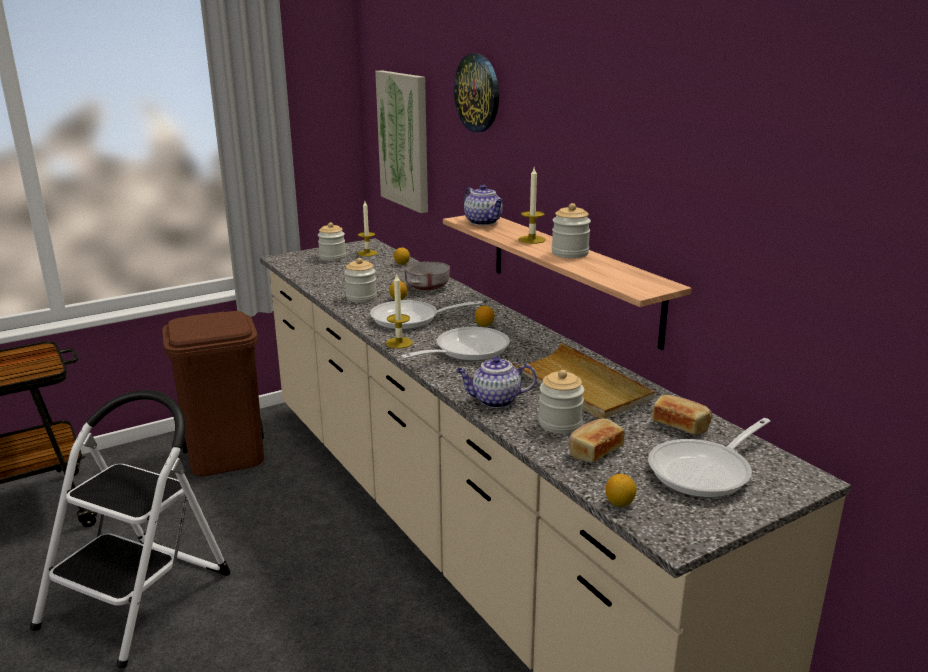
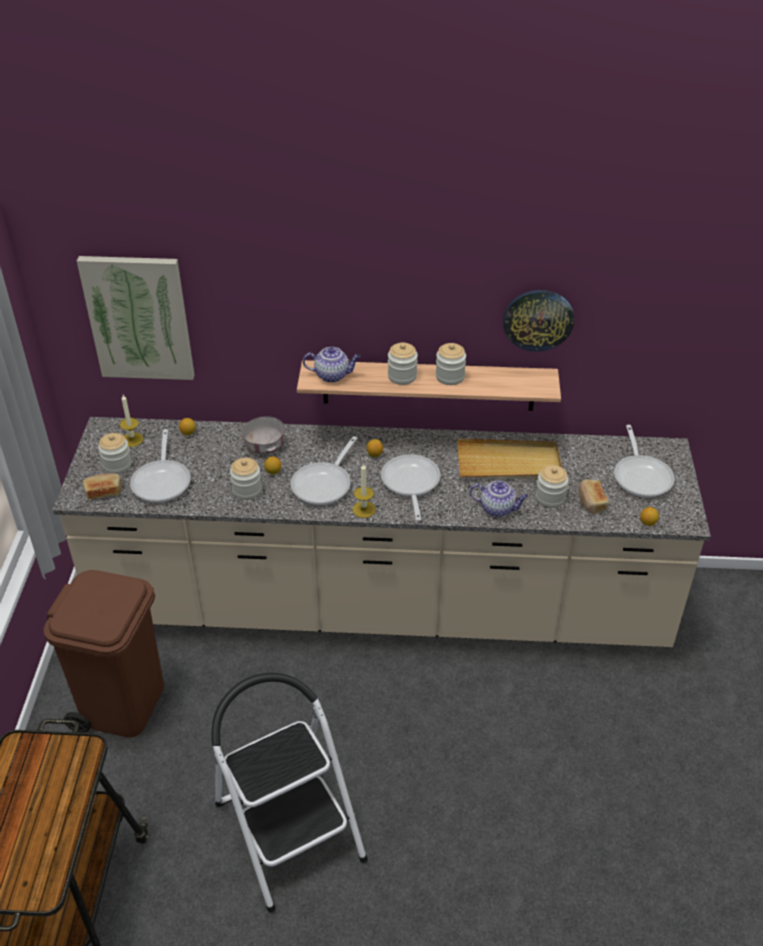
camera: 55 degrees left, 20 degrees up
(333, 272) = (162, 481): none -> frying pan
(478, 93) = (280, 268): wall clock -> wall clock (538, 319)
(495, 401) = (498, 508): teapot -> teapot turned 105 degrees counterclockwise
(532, 239) = (402, 376): candle -> jar
(680, 425) = (589, 454): bread -> bread (104, 491)

